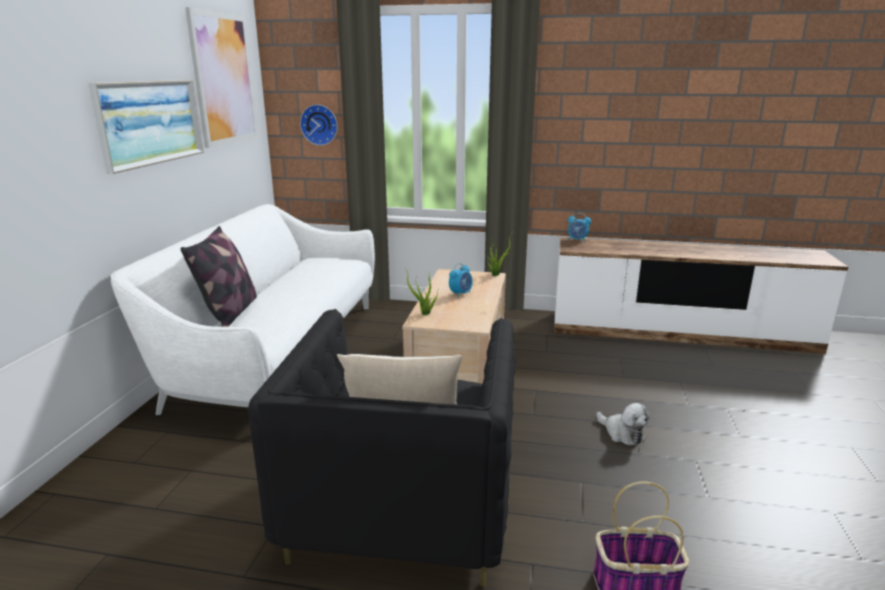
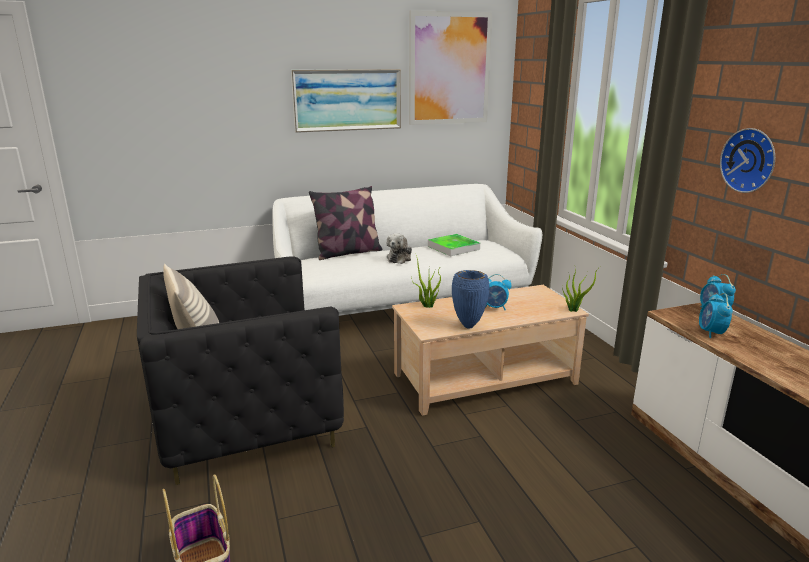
camera: 60 degrees right, 0 degrees up
(310, 271) = (453, 248): none -> tray
(320, 124) = (538, 116): wall clock -> wall clock (750, 160)
(483, 310) = (469, 326): none -> blue vase
(605, 249) = (711, 333): none -> alarm clock
(622, 433) = (451, 515): plush toy -> plush toy (400, 258)

